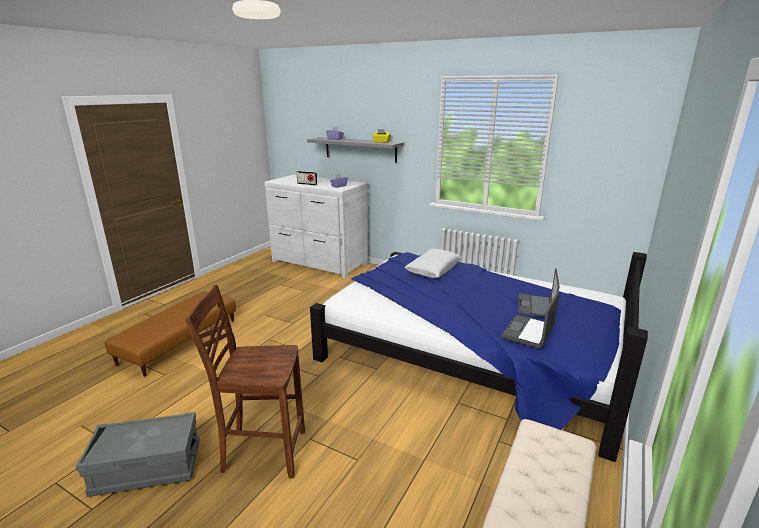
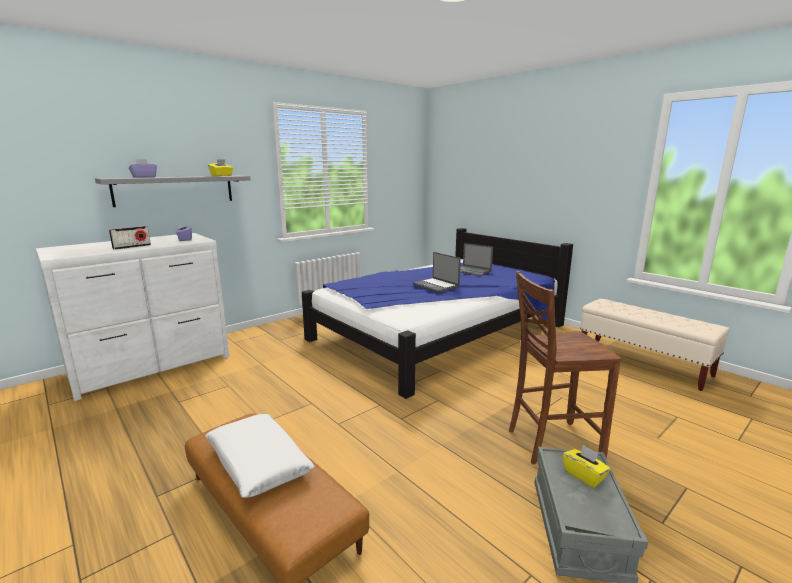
camera: 70 degrees left, 5 degrees down
(156, 438) = (584, 475): none -> yellow tissue box
(262, 451) = (551, 443): brown chair -> brown chair turned 60 degrees clockwise
(433, 269) = (379, 282): white pillow -> white pillow (258, 462)
(529, 332) = (508, 278): laptop -> laptop (436, 286)

